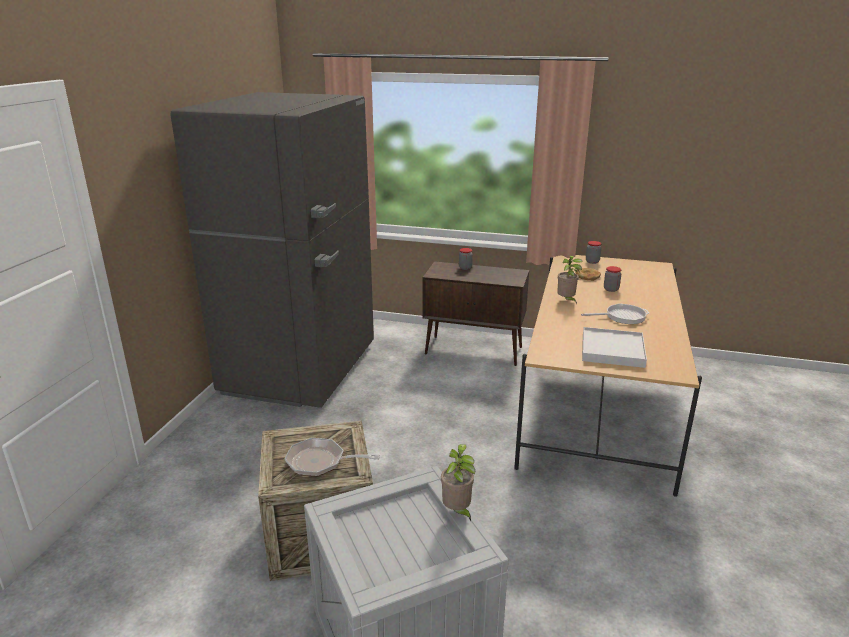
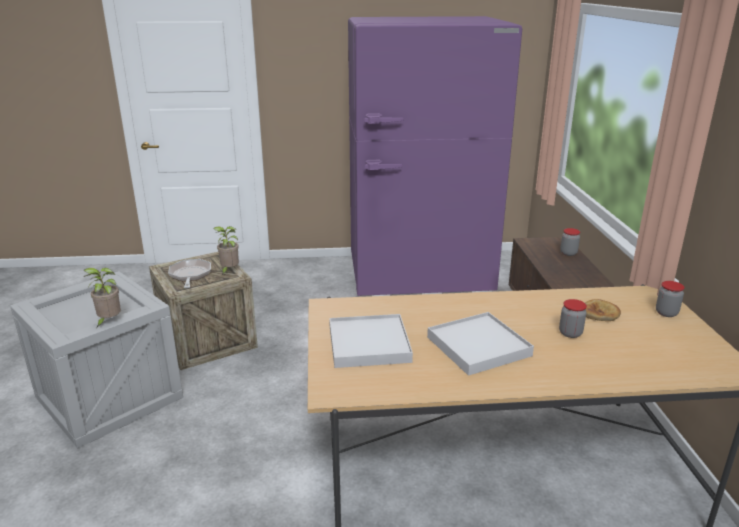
camera: 70 degrees right, 0 degrees up
(301, 369) = (419, 276): grey fridge -> purple fridge
(566, 301) = (493, 306): potted plant -> potted plant (229, 271)
(622, 317) = (478, 346): frying pan -> white tray

